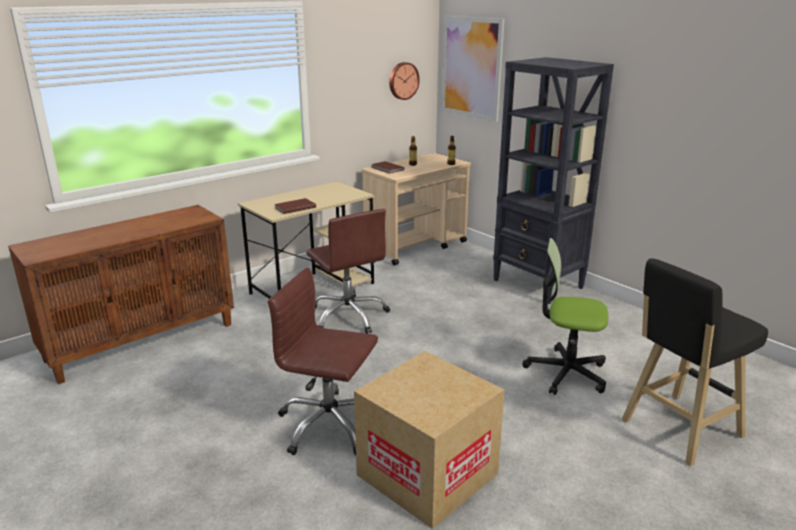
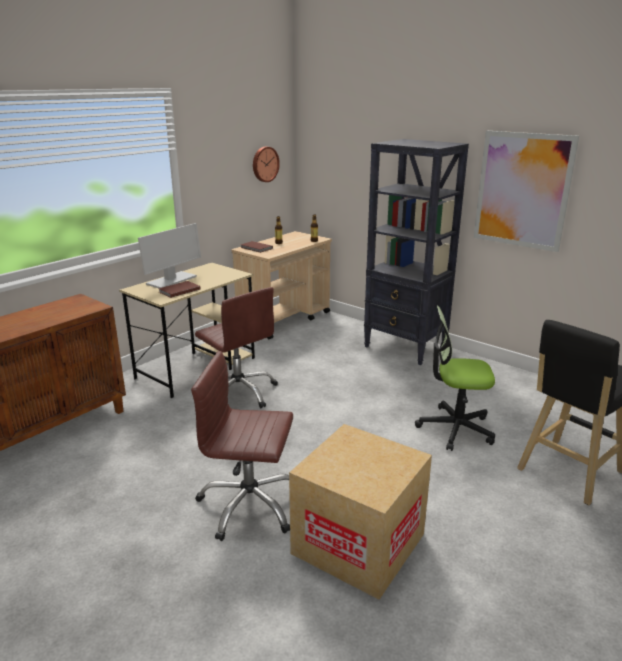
camera: 10 degrees left, 0 degrees up
(291, 197) = (171, 280): none -> monitor
(472, 67) = (329, 150): picture -> picture (522, 190)

